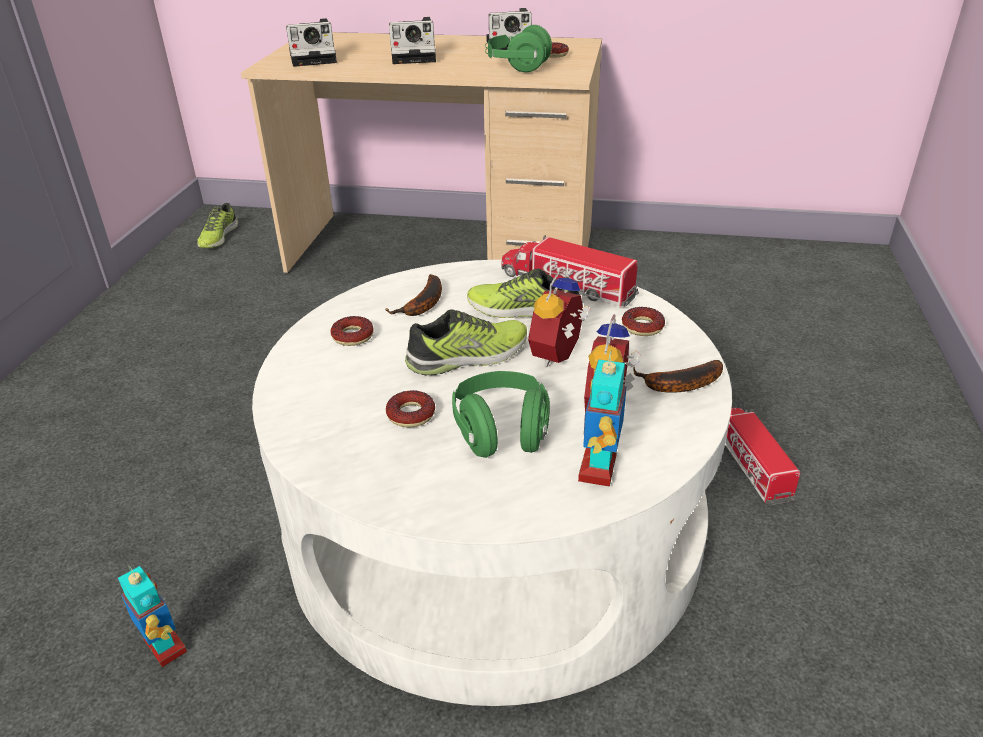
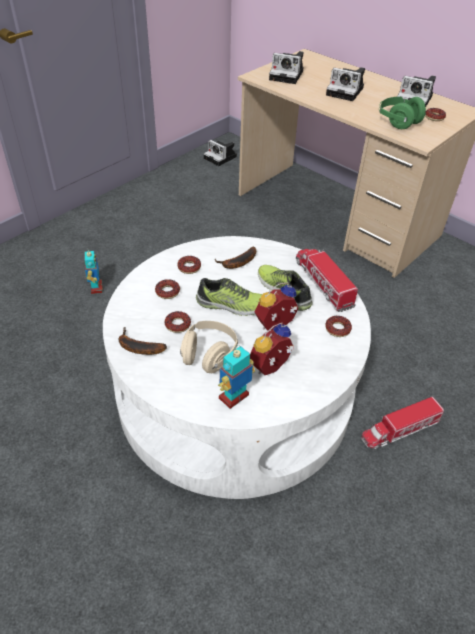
camera: 30 degrees right, 10 degrees up
(164, 648) = (57, 375): toy robot -> toy robot (96, 288)
(218, 237) = (221, 158): shoe -> camera
(349, 379) = (167, 292): none -> donut
(502, 432) = (209, 355): green headphones -> beige headphones
(678, 385) = (320, 373): banana -> banana (137, 347)
(748, 460) = (399, 430): toy truck -> toy truck turned 135 degrees counterclockwise

